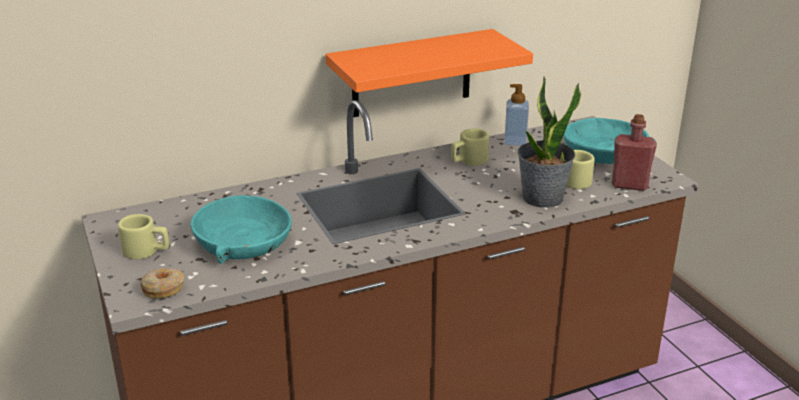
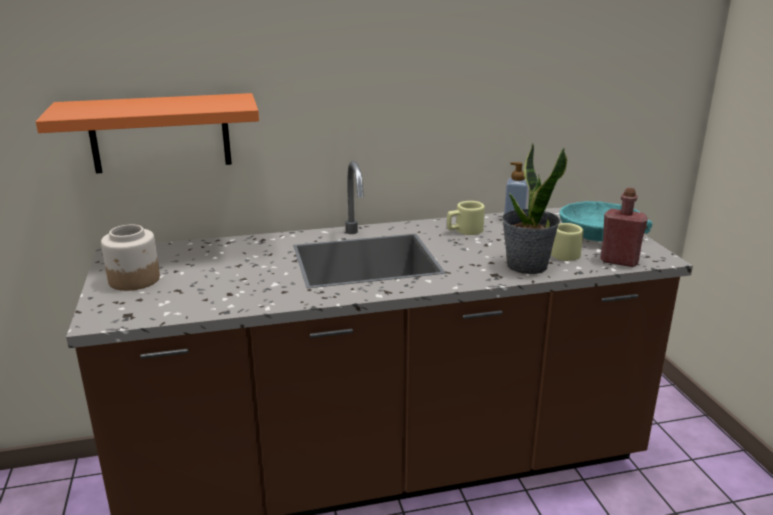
camera: 10 degrees right, 5 degrees down
(146, 251) = (134, 280): beige mug -> jar
(163, 288) = (131, 312): donut -> none
(243, 242) = (224, 280): turquoise bowl -> none
(411, 73) = (416, 146): orange shelf -> orange shelf (160, 133)

